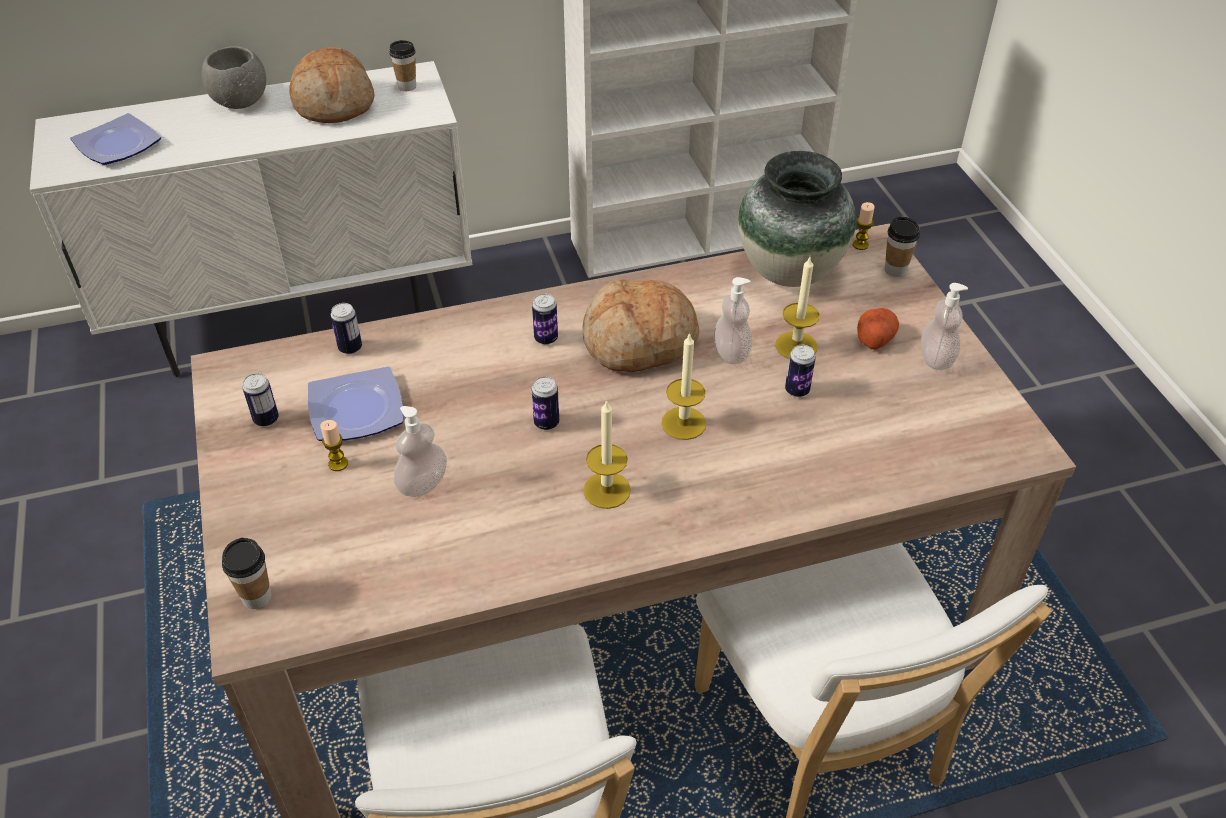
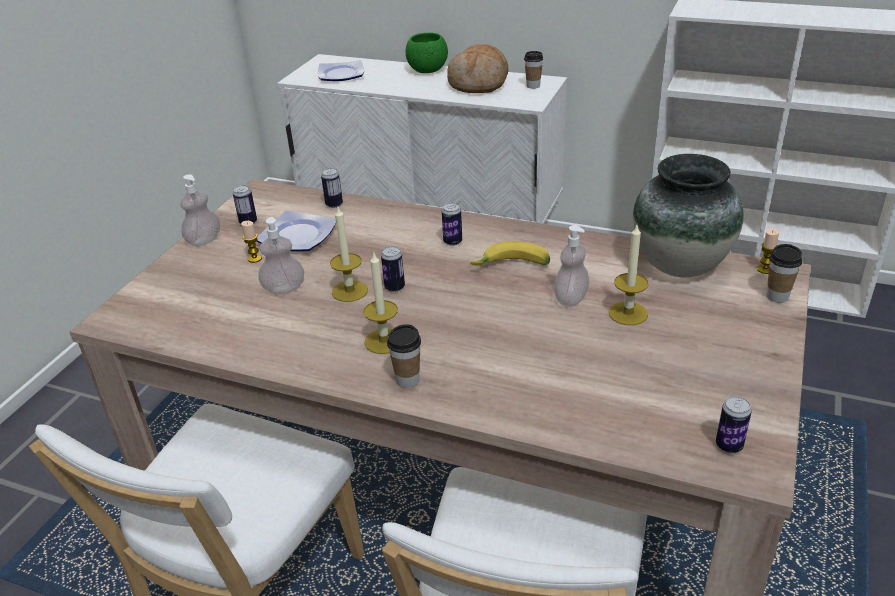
camera: 40 degrees right, 10 degrees down
(240, 101) = (428, 70): grey bowl -> green bowl
(257, 597) = (135, 304): cup -> cup (407, 380)
(639, 342) = (512, 267): bread -> banana
(683, 423) = (483, 326): candle -> candle (350, 291)
(797, 390) = (593, 341): can -> can (729, 446)
(875, 338) = (702, 334): potato -> none
(936, 359) = (742, 369): soap dispenser -> soap dispenser (204, 240)

